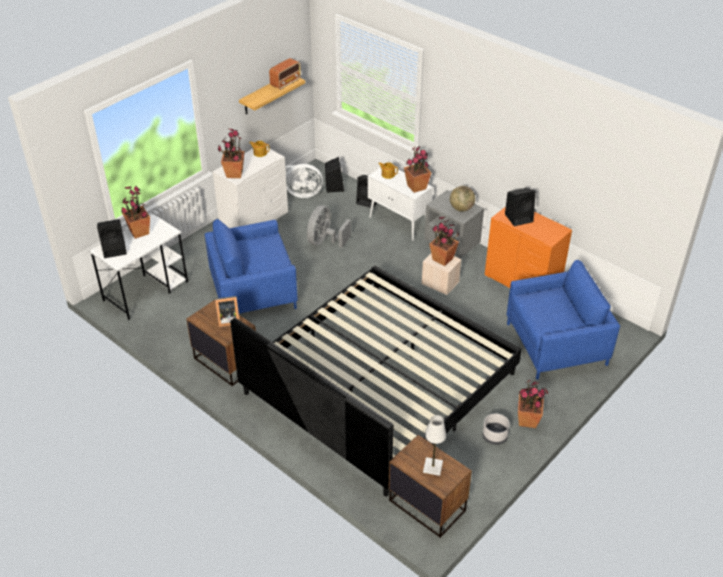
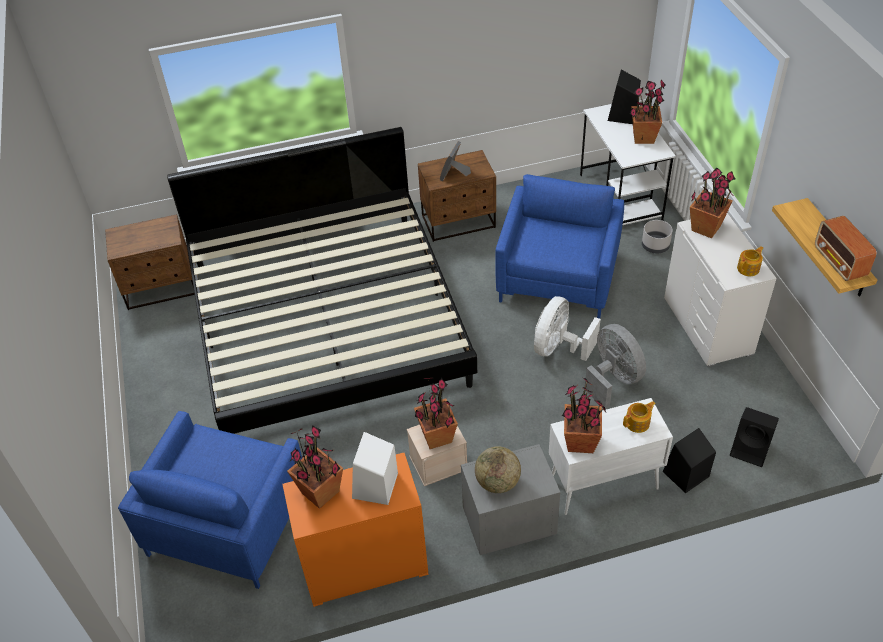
camera: 125 degrees right, 5 degrees up
(303, 193) = (750, 403): white fan -> white fan (558, 348)
(432, 467) = (139, 237): white table lamp -> none
(494, 436) = (174, 377): grey planter -> grey planter (655, 246)
(519, 217) = (375, 487): black speaker -> white speaker
(528, 420) = (161, 418): potted plant -> potted plant (320, 493)

